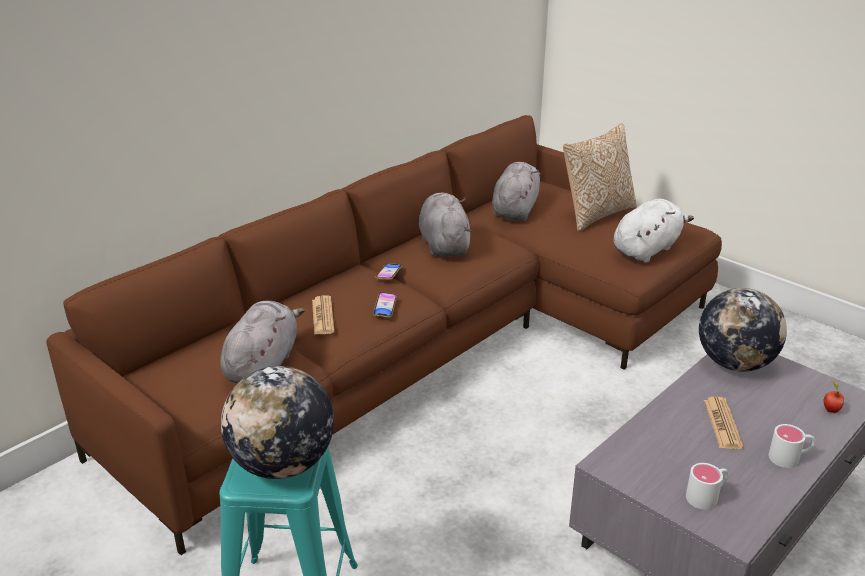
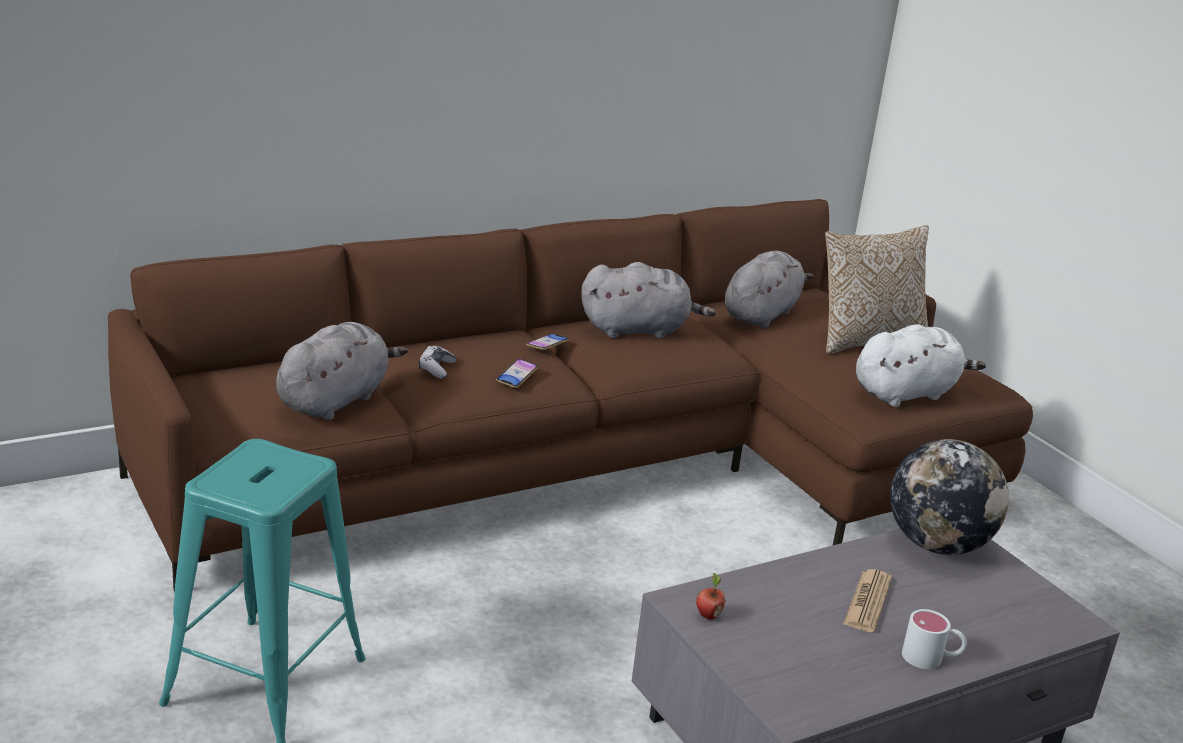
camera: 15 degrees right, 5 degrees down
(283, 464) = (269, 477): globe -> none
(323, 316) = (436, 368): newspaper -> game controller
(444, 245) = (638, 330): grey plush toy -> grey plush toy turned 75 degrees clockwise
(707, 496) = (786, 666): white mug -> none
(830, 410) = (1030, 625): apple -> apple (707, 615)

